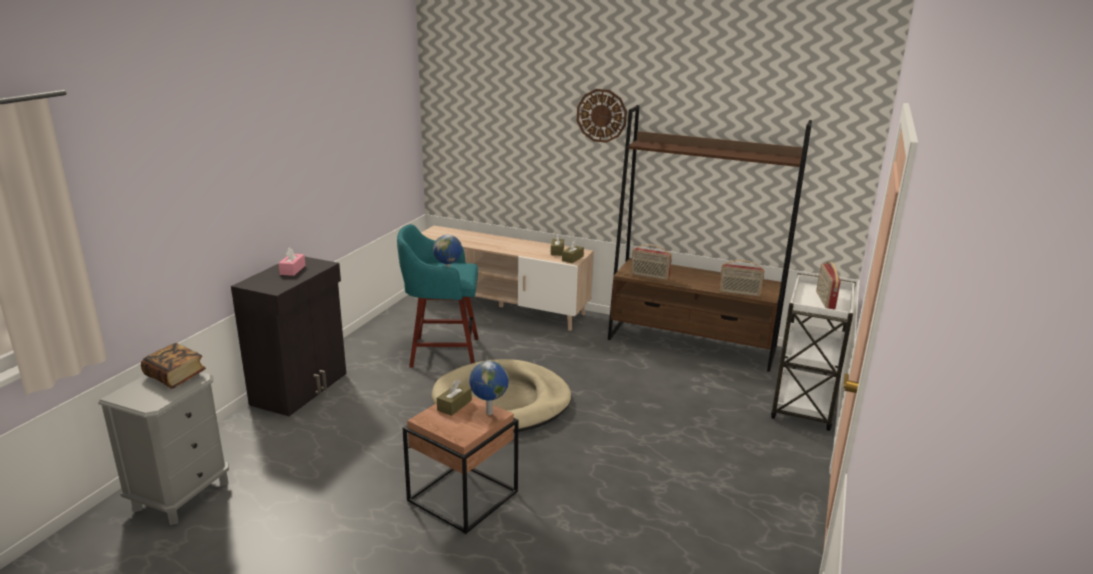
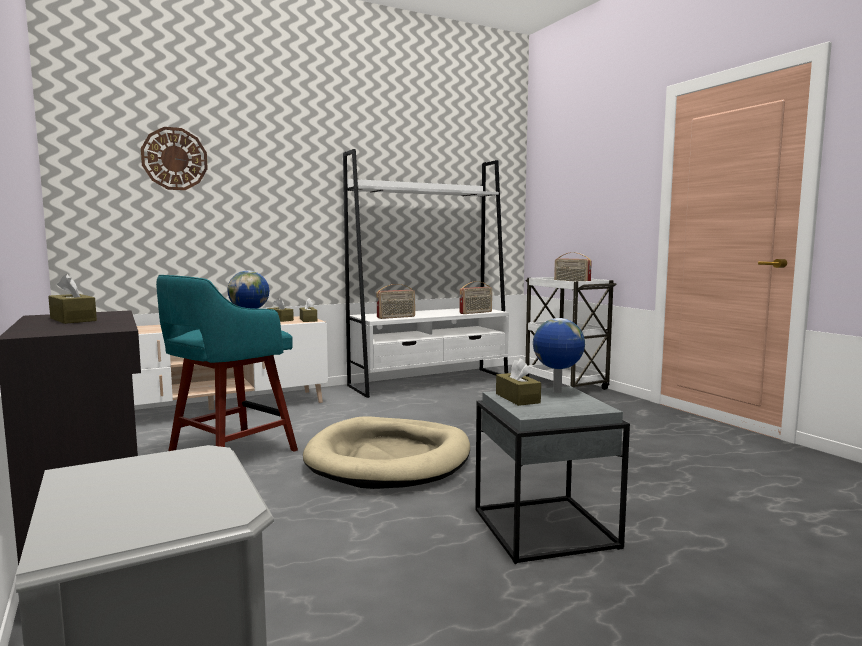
camera: 50 degrees left, 15 degrees down
(175, 376) = (140, 470): book -> none
(292, 270) = (73, 319): pink tissue box -> brown tissue box
(464, 496) = (545, 528): brown side table -> grey side table
(601, 115) = (303, 166): wall clock -> wall clock (174, 159)
(691, 344) = (430, 382): brown bookcase -> white bookcase

